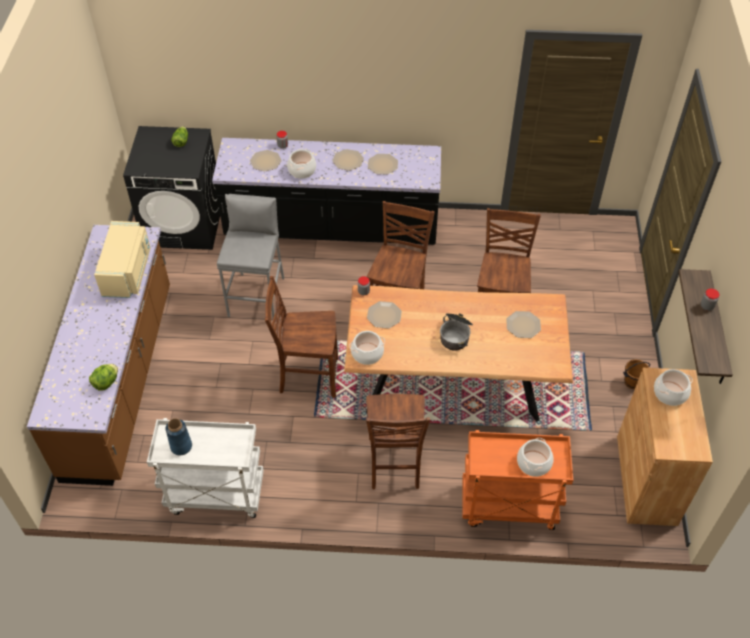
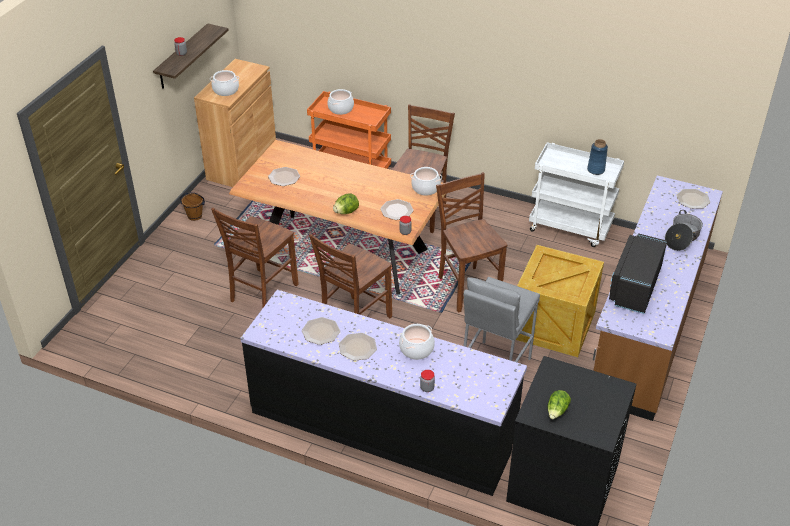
camera: 160 degrees left, 10 degrees down
(106, 383) = (656, 203): lettuce -> lettuce (346, 212)
(128, 272) = (634, 286): beige microwave -> black microwave
(212, 358) = (554, 324): none -> crate
(265, 161) = (455, 372): plate -> plate (693, 199)
(307, 376) = (467, 287): brown chair -> brown chair turned 135 degrees counterclockwise
(455, 335) = (344, 183): cooking pot -> cooking pot (682, 238)

